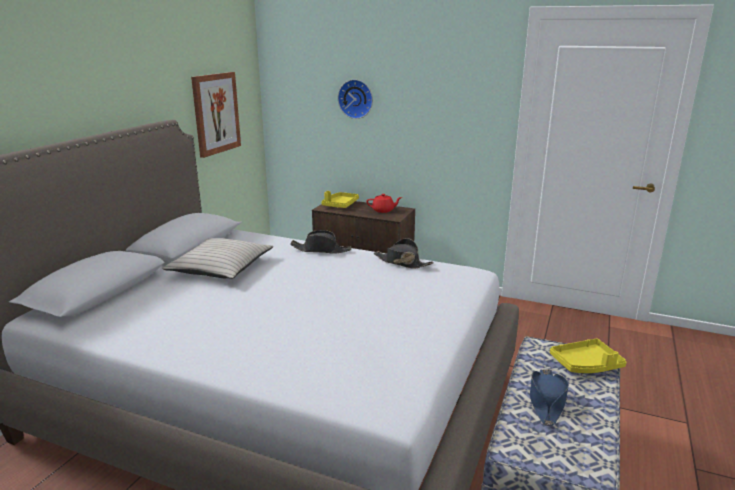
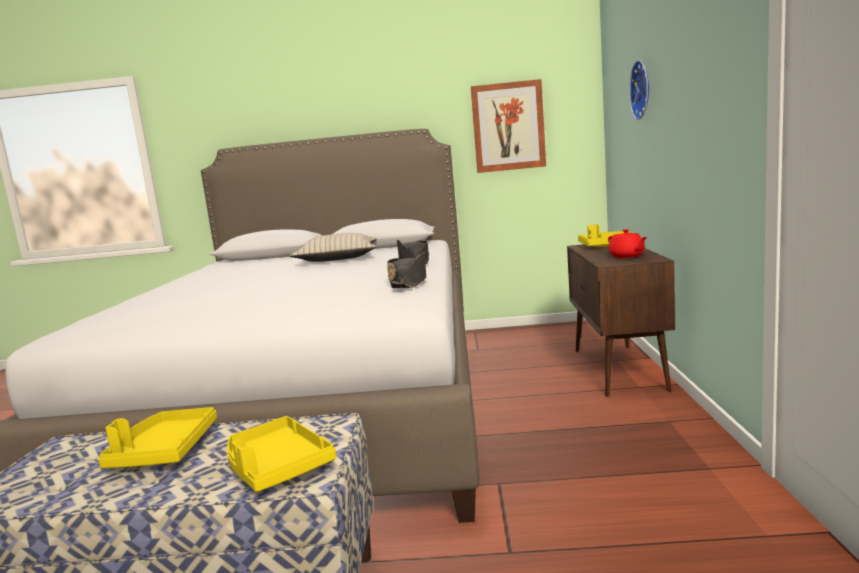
camera: 70 degrees right, 10 degrees down
(546, 401) = (164, 451): blue hat -> yellow tray

